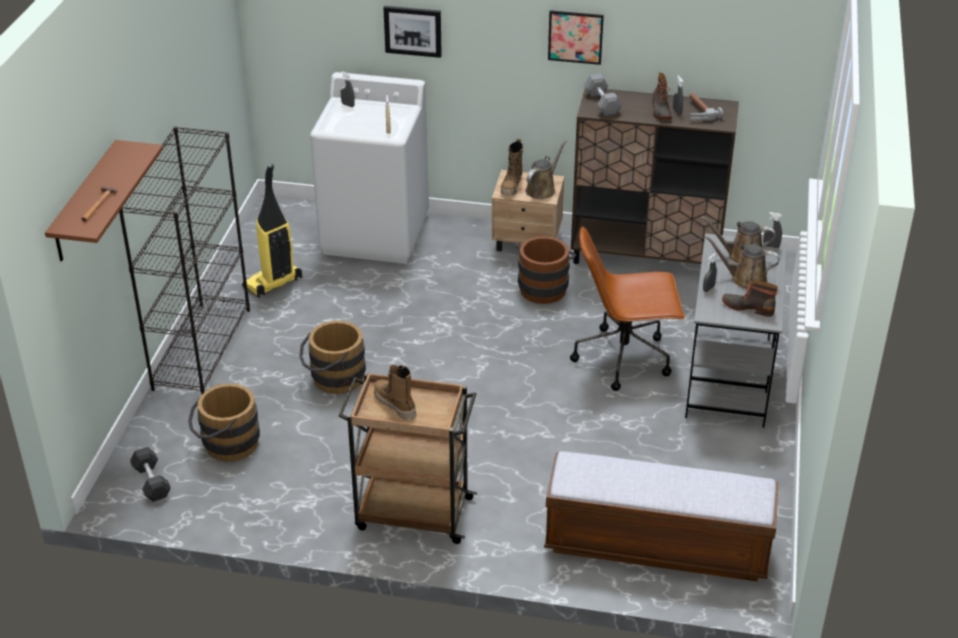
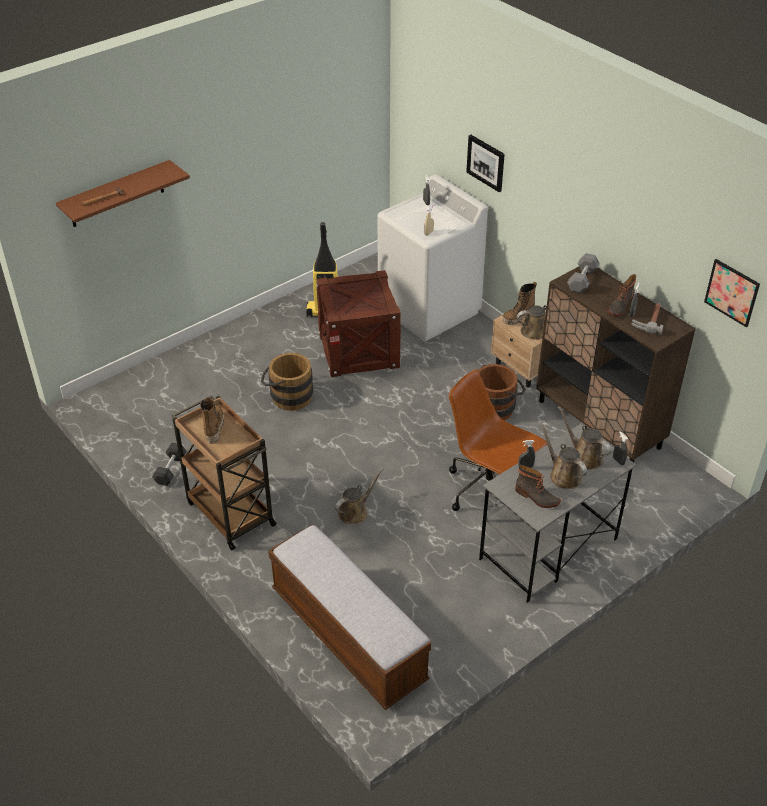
camera: 40 degrees right, 5 degrees up
(151, 482) = (119, 403): grey dumbbell -> grey dumbbell (170, 470)
(202, 348) = (239, 333): black bookcase -> none
(226, 444) = (181, 403): brown bucket -> none
(351, 302) = (358, 350): none -> crate
(531, 442) = (355, 512): none -> brown watering can
(575, 37) = (589, 216): picture -> picture (732, 292)
(748, 307) = (536, 497): boot -> boot turned 150 degrees clockwise

